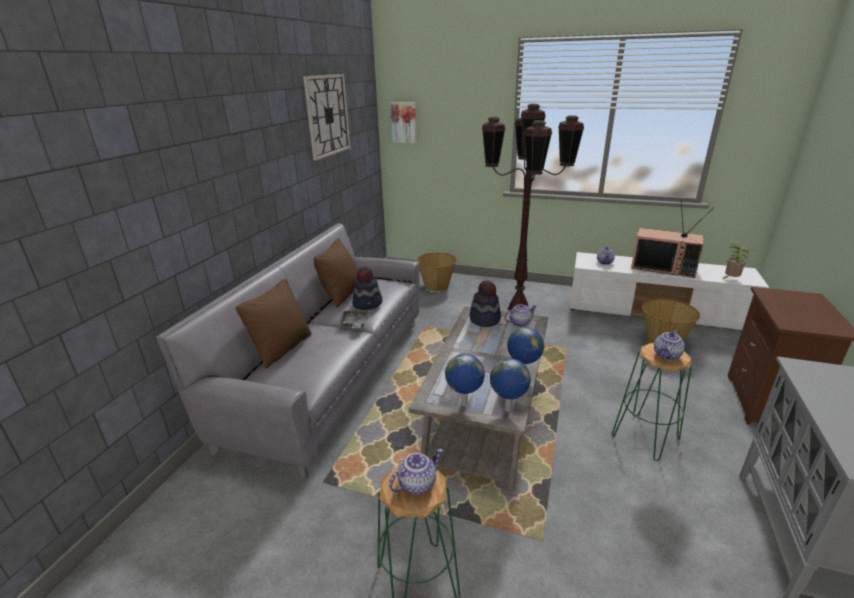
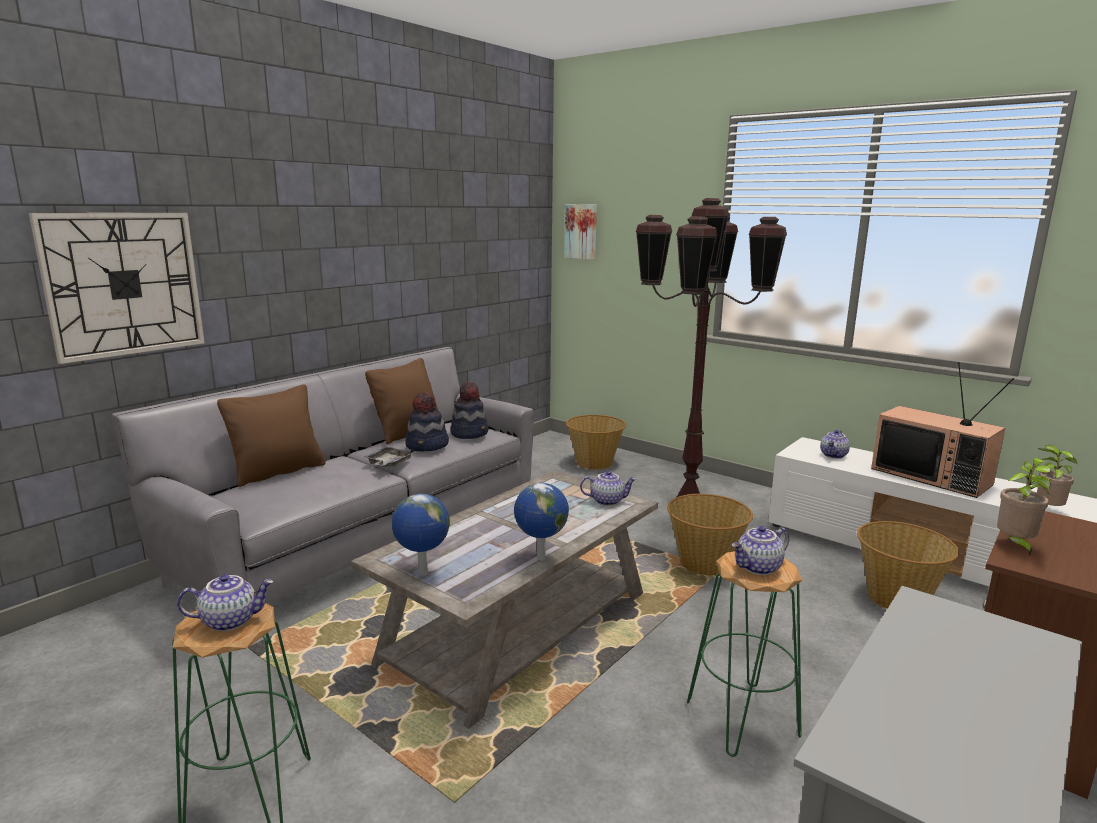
camera: 20 degrees right, 10 degrees down
(327, 115) = (451, 207): wall clock -> wall clock (124, 284)
(485, 319) = (562, 489): hat -> hat (470, 433)
(508, 410) = (471, 591): globe -> none
(554, 344) = (705, 563): none -> basket
(779, 314) = (1015, 545): none -> potted plant

